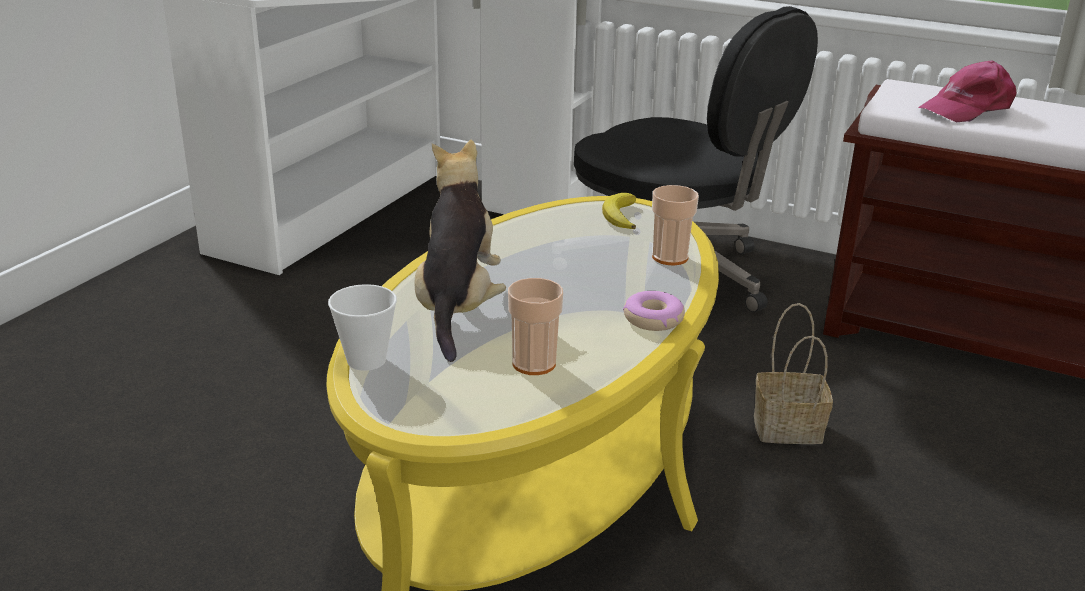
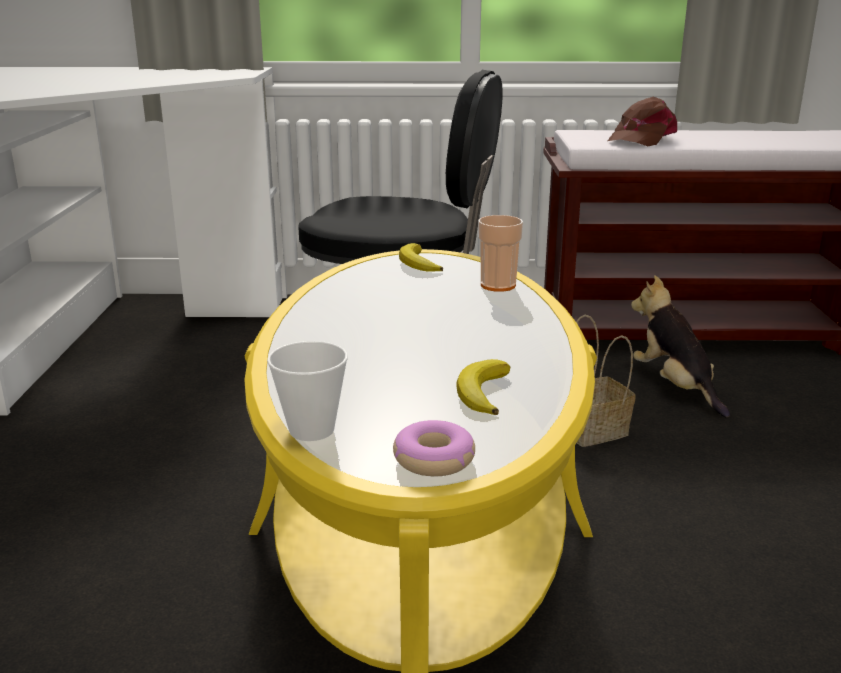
camera: 25 degrees left, 5 degrees down
(458, 307) = (352, 362): plush toy -> plush toy (675, 387)
(534, 364) = (482, 392): cup -> banana
(653, 319) = (543, 333): donut -> donut (434, 459)
(967, 109) = (641, 139): pink cap -> brown cap

